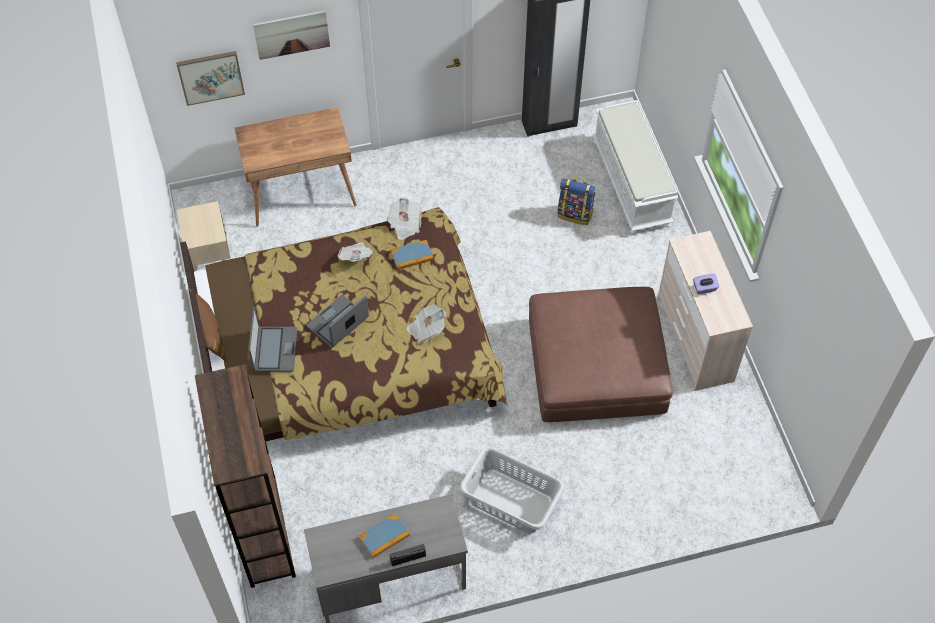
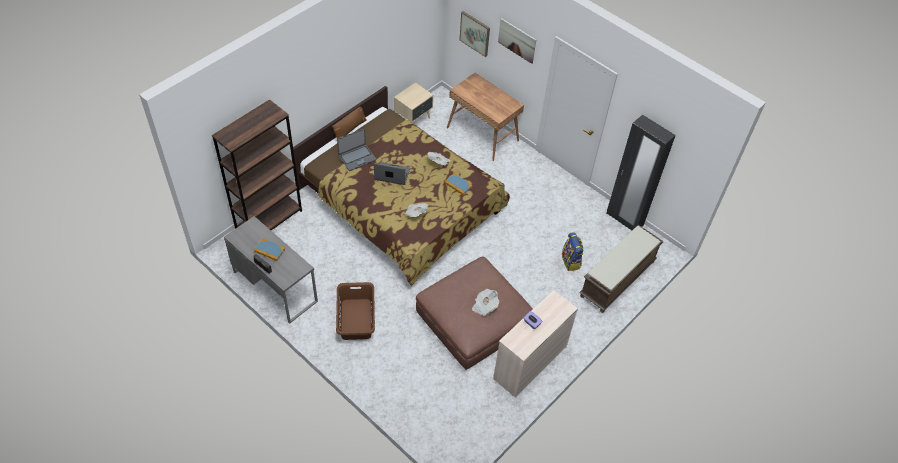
camera: 55 degrees right, 5 degrees down
(405, 225) = (476, 172): newspaper -> newspaper (484, 306)
(511, 500) = (356, 319): grey laundry basket -> brown laundry basket
(632, 183) = (617, 279): white bench -> brown bench

